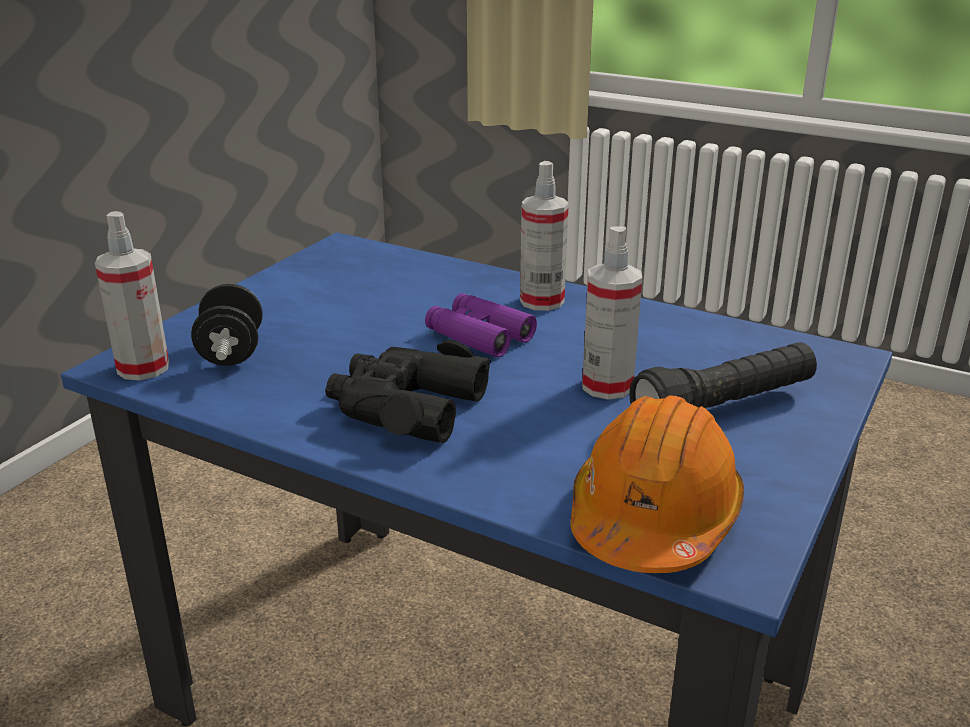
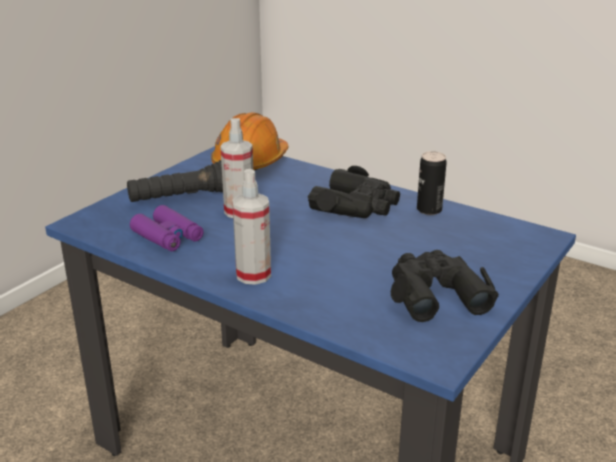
camera: 175 degrees left, 0 degrees up
(143, 368) = (525, 234): spray bottle -> none
(231, 352) = (475, 242): black dumbbell -> none
(275, 404) = (429, 210): none -> can
(321, 291) = (435, 294): none -> black binoculars
(479, 335) = (308, 247): purple binoculars -> purple binoculars (168, 237)

